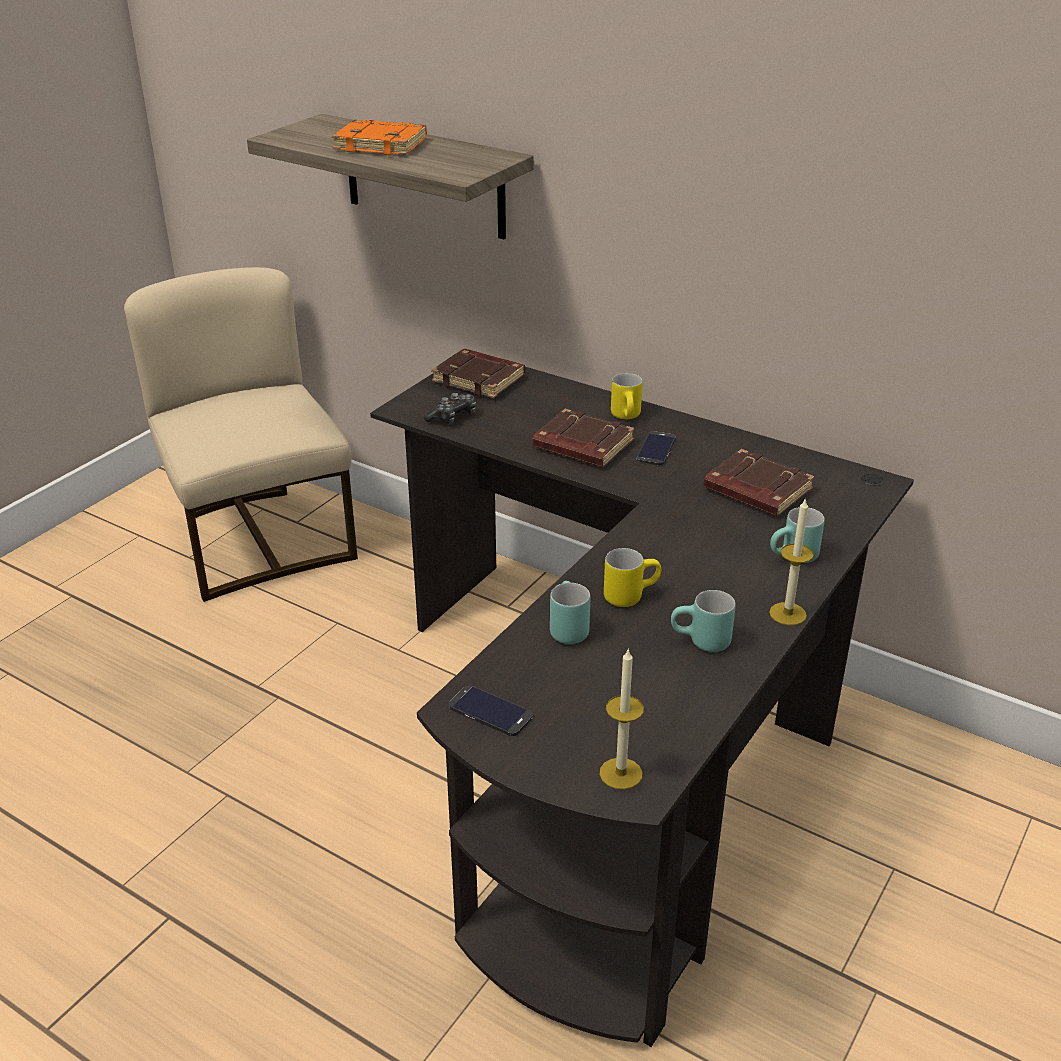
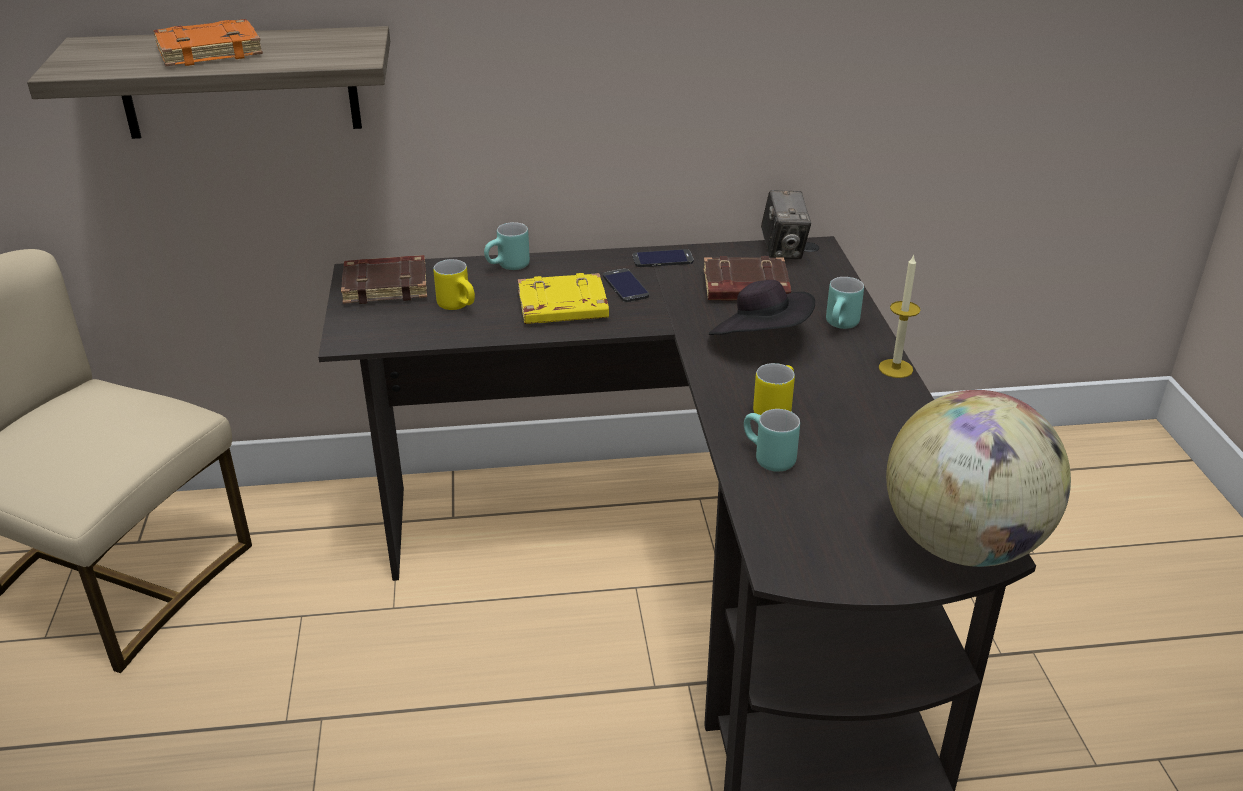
camera: 40 degrees left, 0 degrees up
(453, 417) = (409, 328): game controller -> none
(490, 711) = (809, 554): phone -> phone (662, 259)
(581, 446) = (562, 307): brown book -> yellow book
(621, 773) = (963, 544): candle -> globe
(628, 417) = (566, 269): yellow mug -> yellow mug (460, 306)
(701, 643) = (873, 419): turquoise mug -> turquoise mug (509, 267)
(703, 538) = (760, 340): none -> black hat
(840, 473) = (783, 250): none -> camera

